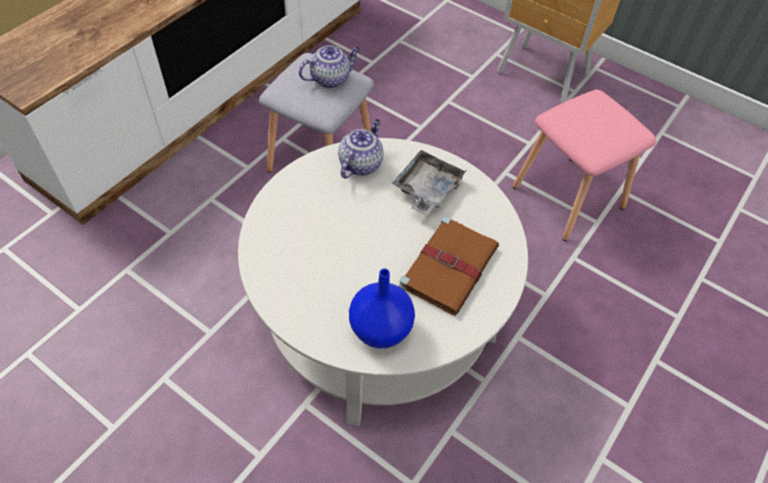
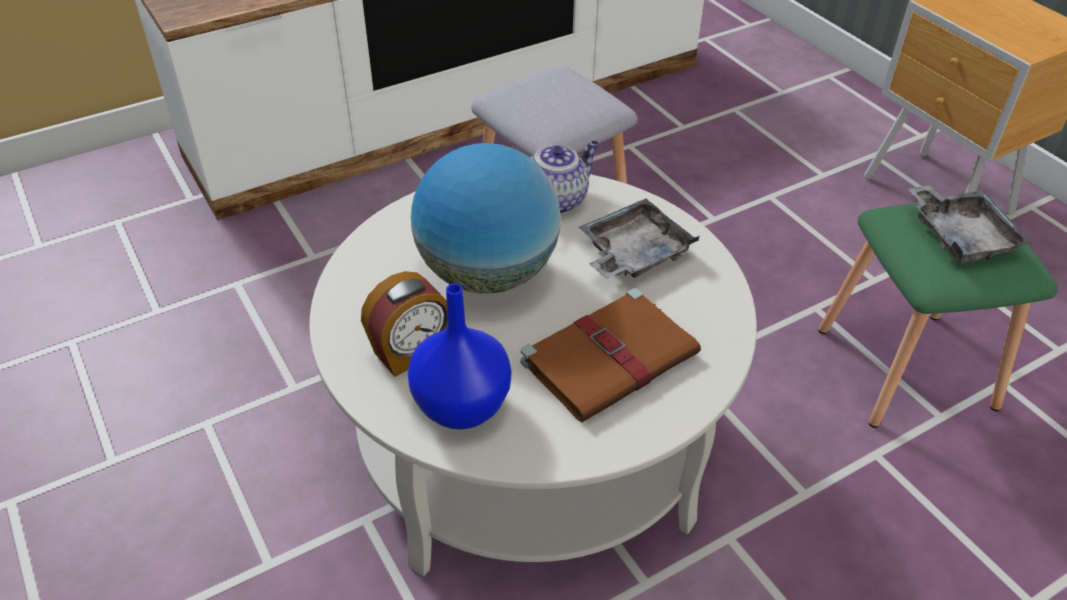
camera: 25 degrees right, 10 degrees down
(330, 304) = (411, 353): none -> alarm clock
(331, 79) = (575, 98): teapot -> none
(346, 232) = (487, 273): none -> globe
(570, 198) = (908, 369): pink stool -> green stool
(598, 120) = (960, 235): none -> grey tray

